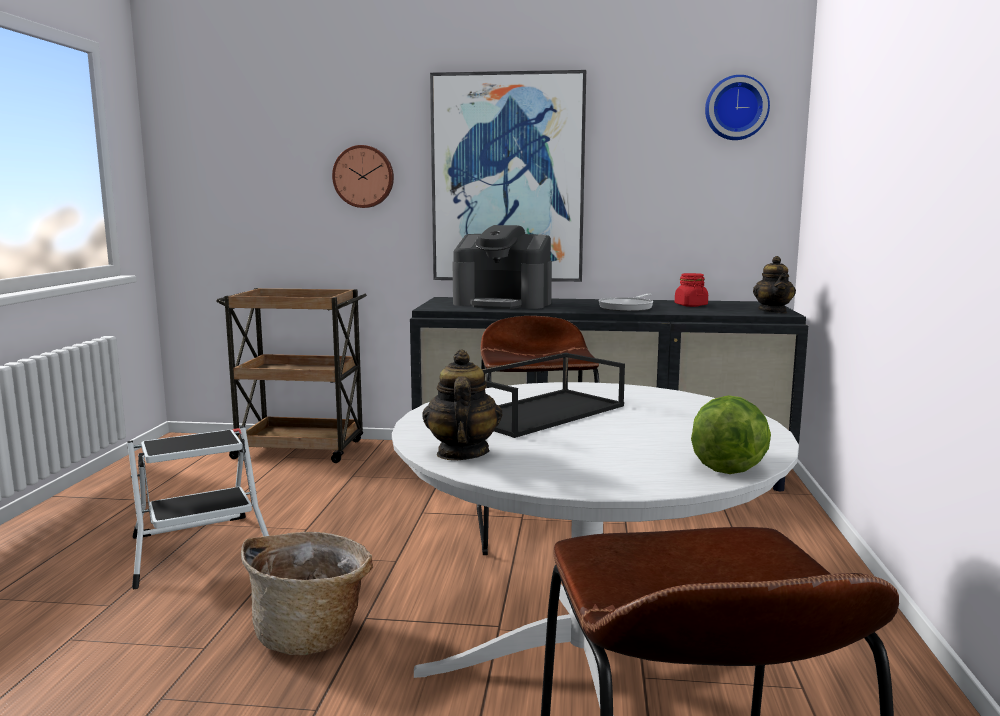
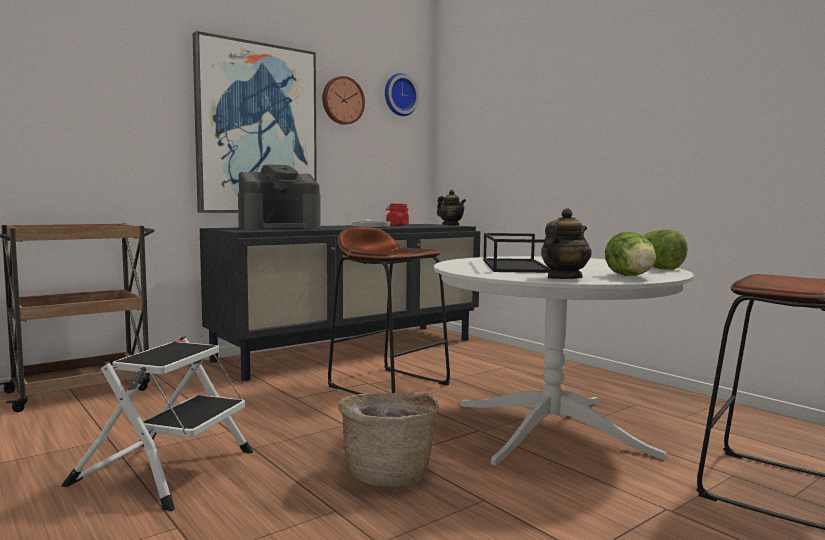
camera: 45 degrees left, 5 degrees down
(364, 176) = (127, 115): wall clock -> wall clock (342, 100)
(461, 453) = (563, 278): teapot -> teapot turned 90 degrees clockwise
(567, 474) = (632, 277): none -> lettuce

